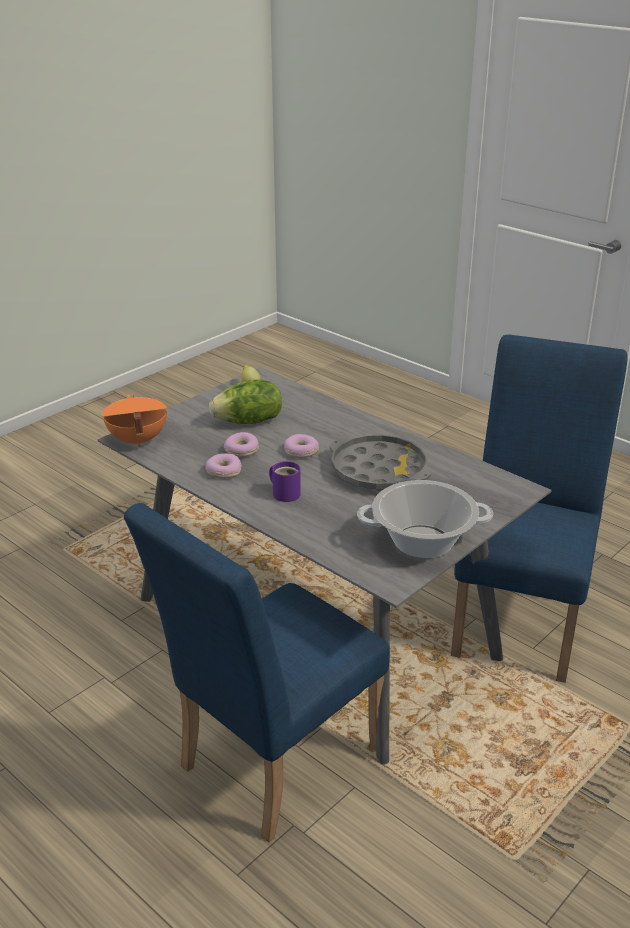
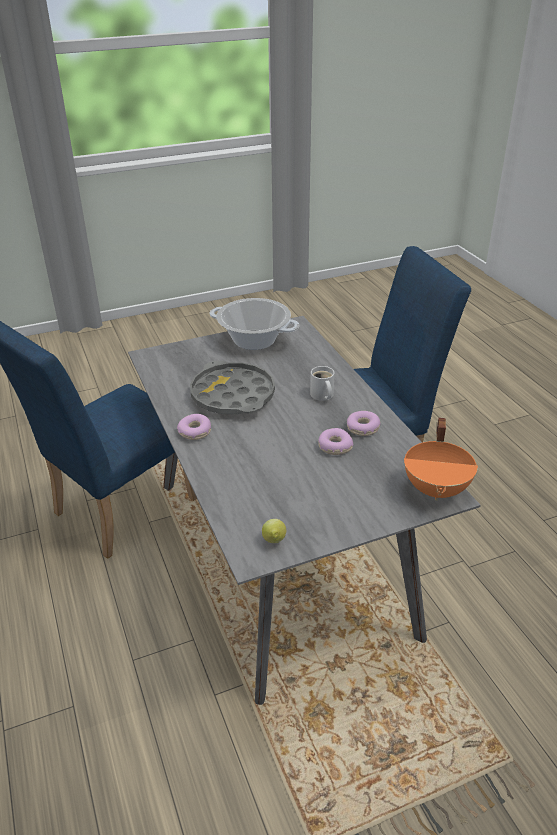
camera: 155 degrees left, 5 degrees up
(249, 421) = (308, 482): lettuce -> none
(285, 493) = (322, 395): purple mug -> white mug
(301, 452) = (282, 430): donut -> donut (195, 432)

